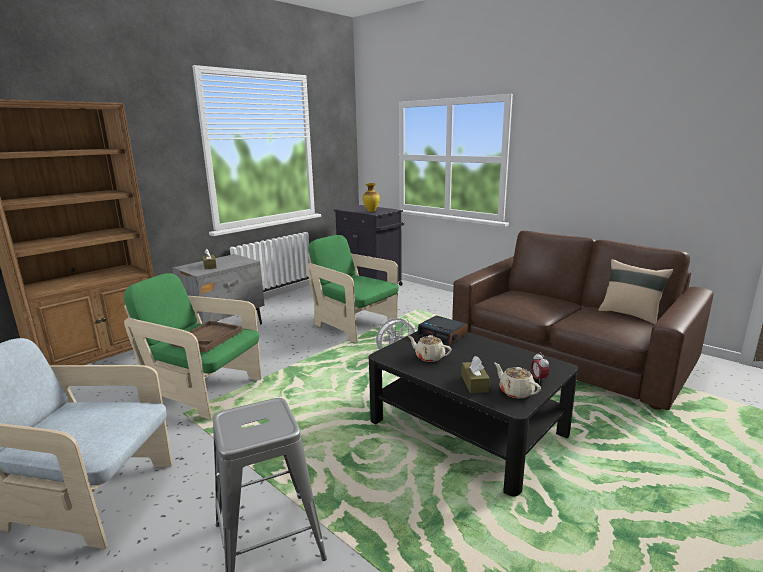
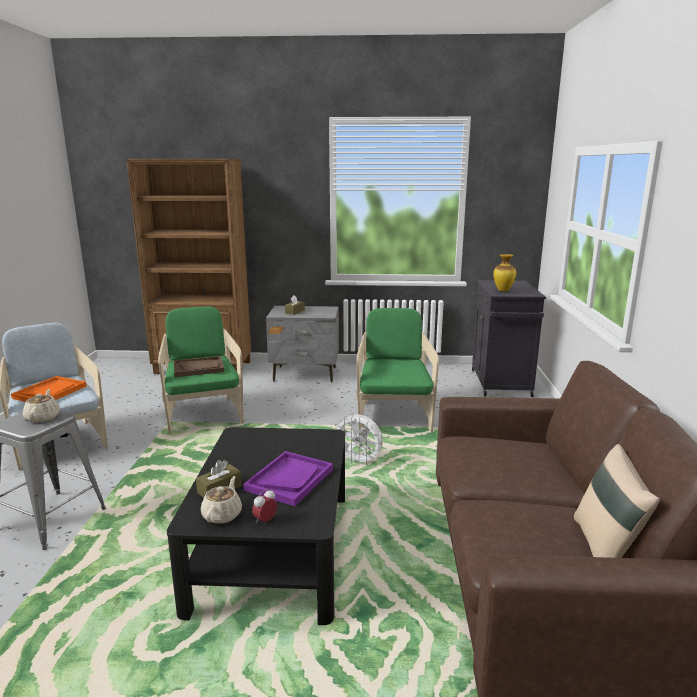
camera: 50 degrees right, 0 degrees up
(90, 426) = (50, 392): none -> orange tray
(429, 357) = (255, 452): beige teapot -> beige teapot (43, 417)
(443, 335) = (315, 443): alarm clock -> none
(488, 357) = (289, 479): none -> purple tray

